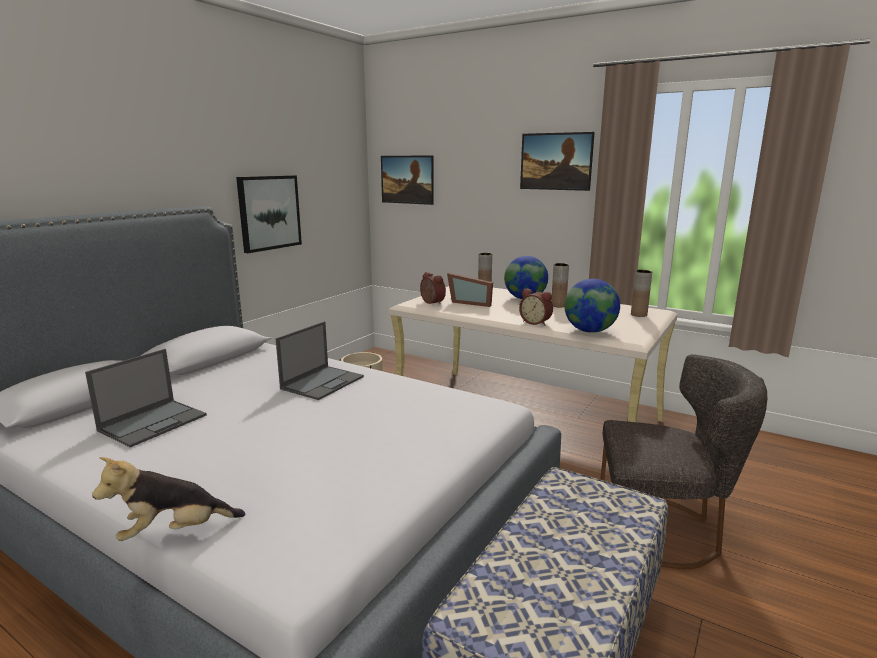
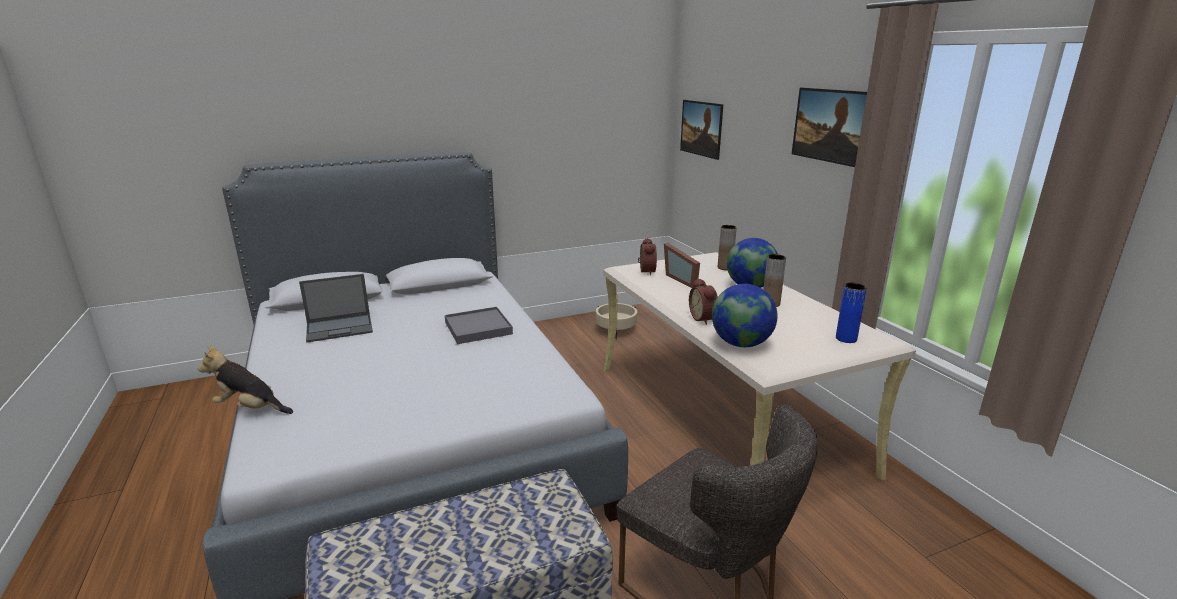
camera: 35 degrees right, 5 degrees up
(269, 212) = (541, 157): picture -> none
(323, 382) = (478, 328): laptop -> grey tray
(638, 314) = (846, 339): brown vase -> blue vase

